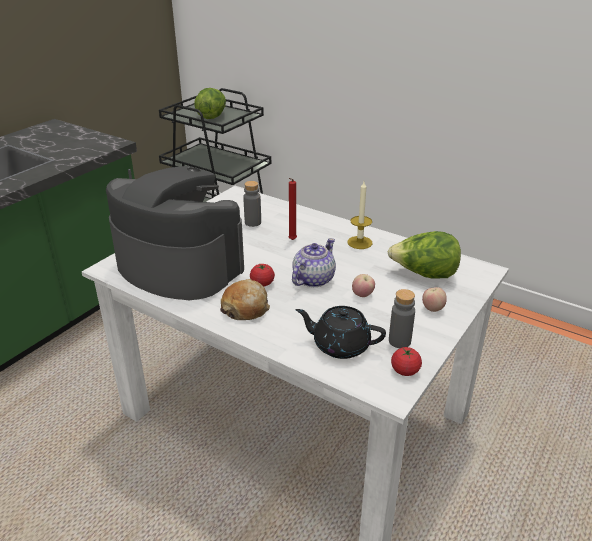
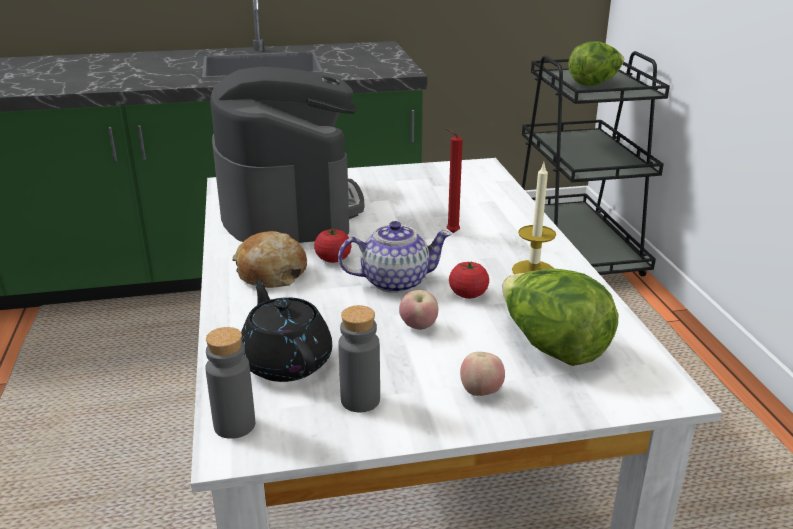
camera: 45 degrees right, 5 degrees down
(253, 222) = (442, 199): grey bottle -> grey bottle (234, 425)
(405, 371) = (299, 435): tomato -> tomato (468, 294)

